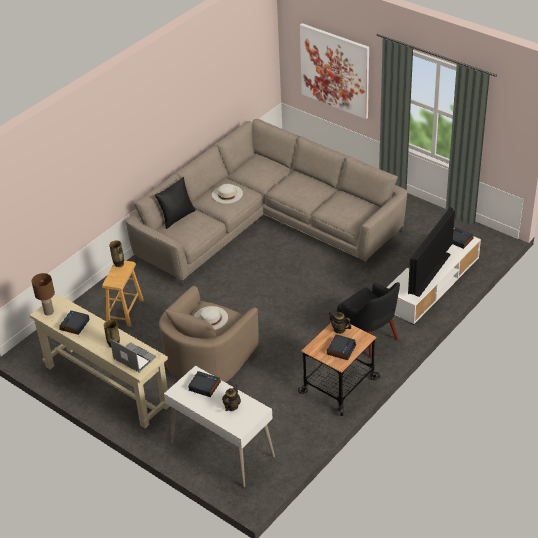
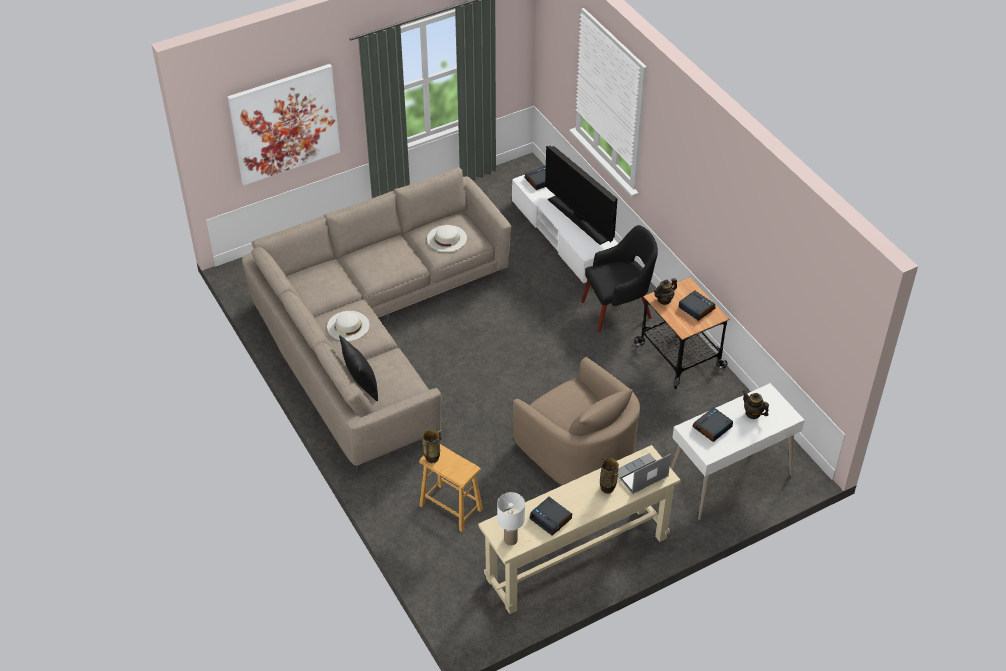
camera: 70 degrees left, 5 degrees up
(49, 312) = (511, 540): brown table lamp -> white table lamp
(210, 318) = (568, 406): white hat -> white hat (446, 238)

